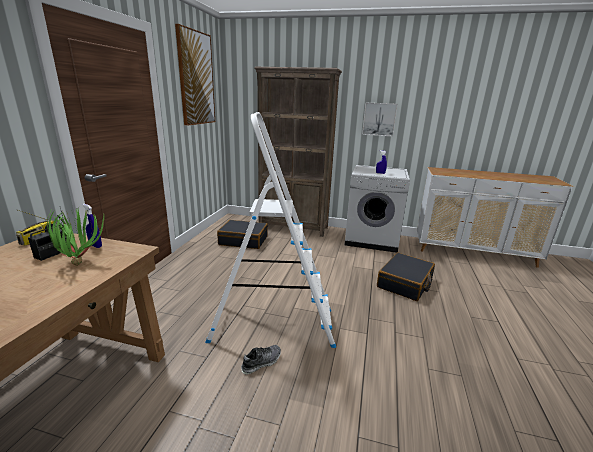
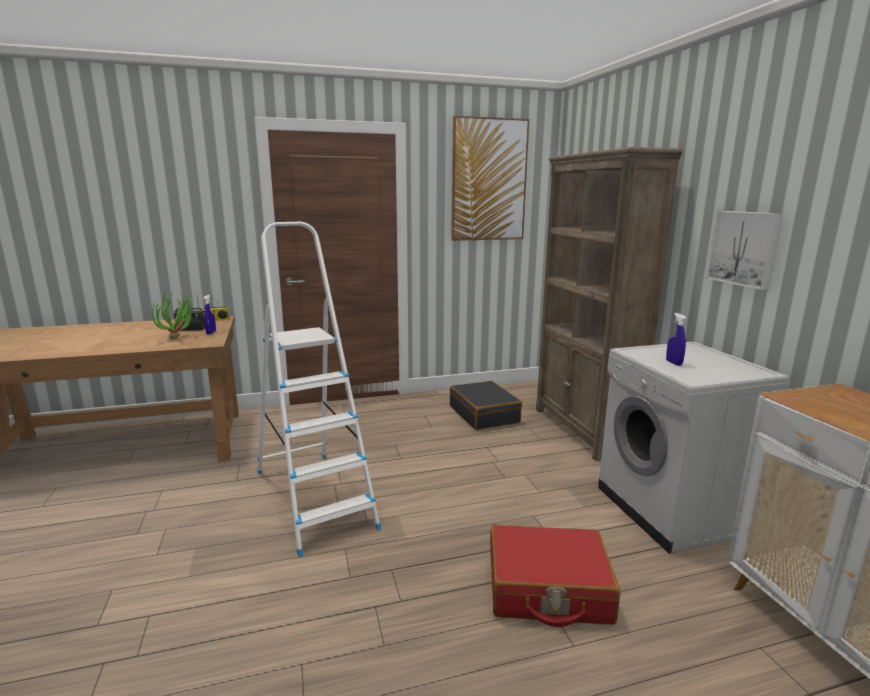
camera: 60 degrees right, 5 degrees down
(261, 362) = (243, 513): shoe -> none
(405, 283) = (547, 589): black suitcase -> red suitcase

